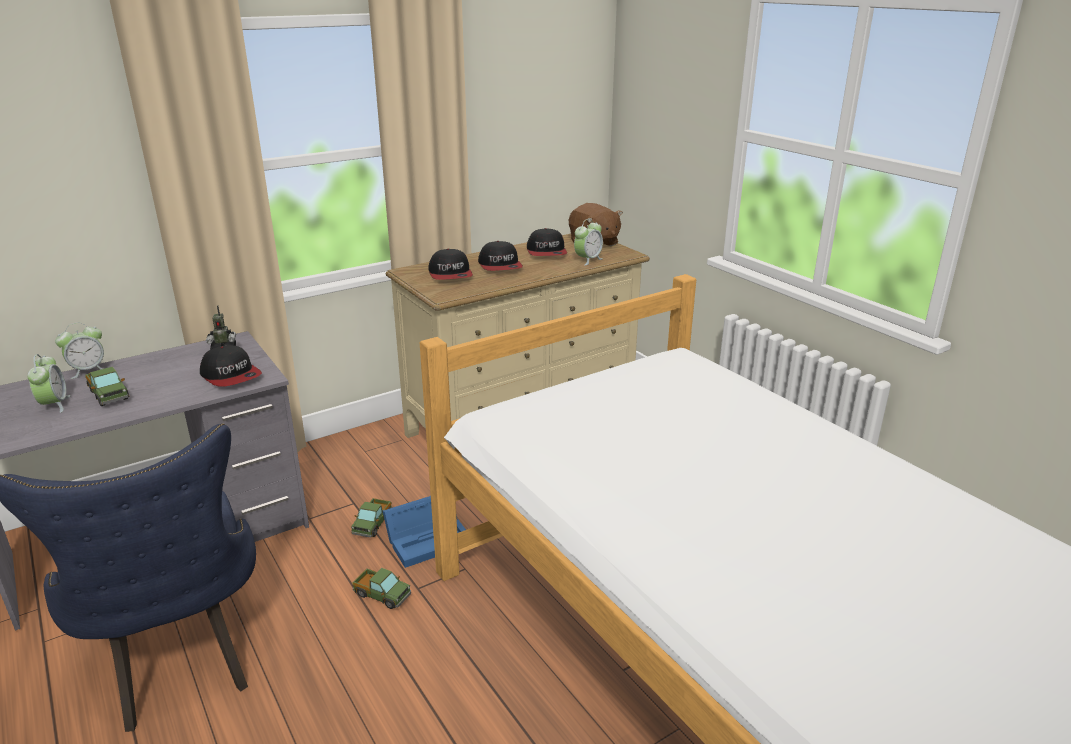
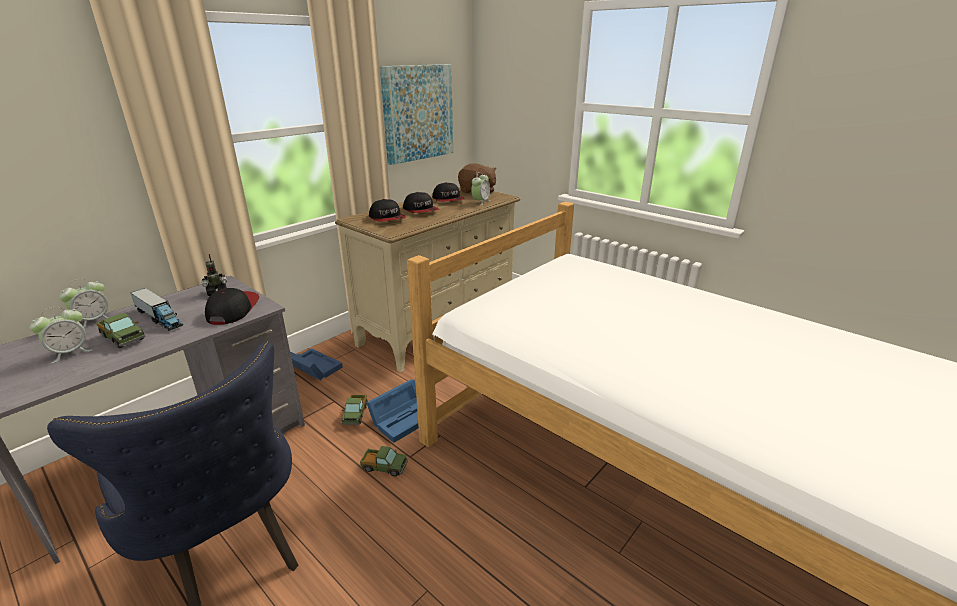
camera: 15 degrees left, 0 degrees up
(54, 405) = (70, 353): alarm clock -> alarm clock turned 75 degrees clockwise
(153, 376) = (159, 318): none -> toy truck
(231, 376) = (233, 309): cap -> cap turned 120 degrees counterclockwise
(341, 456) = (311, 368): none -> blue storage box
(523, 130) = (418, 113): none -> picture

